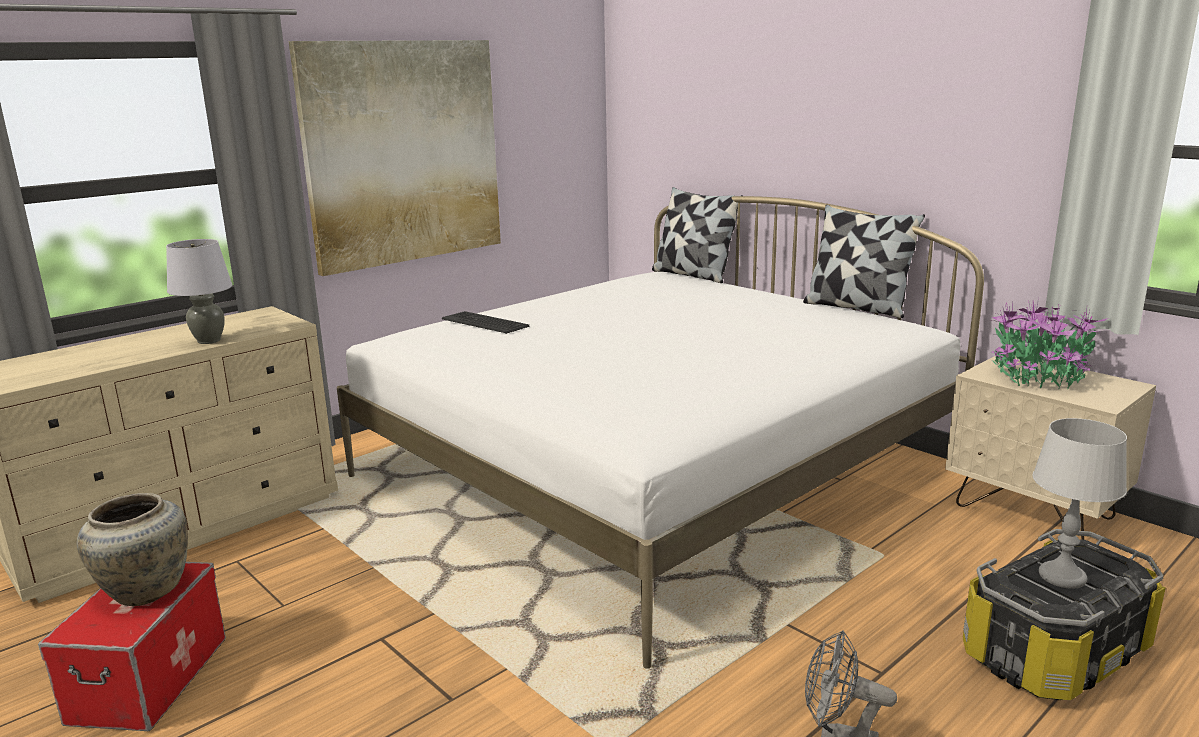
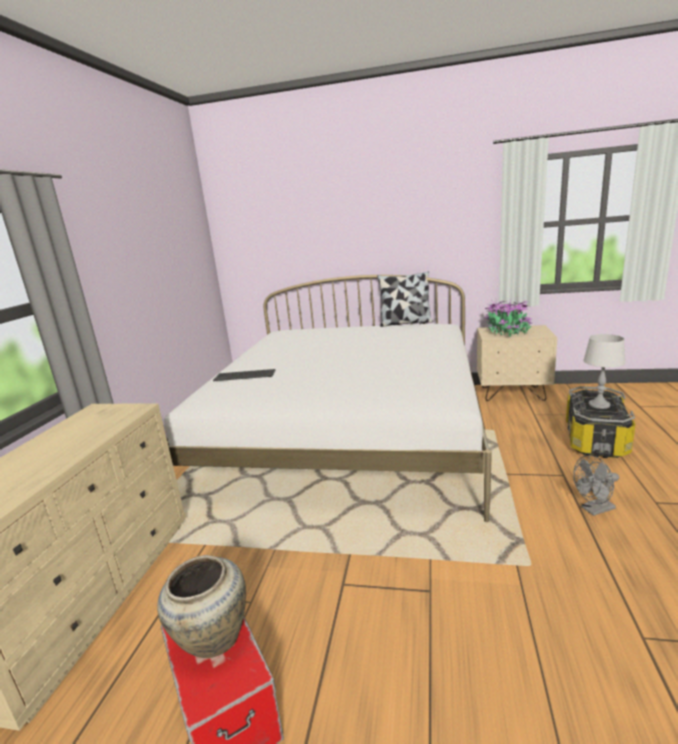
camera: 35 degrees left, 0 degrees up
(209, 340) = (94, 437): grey table lamp -> none
(403, 153) = (129, 279): picture -> none
(693, 275) = (300, 328): pillow -> none

